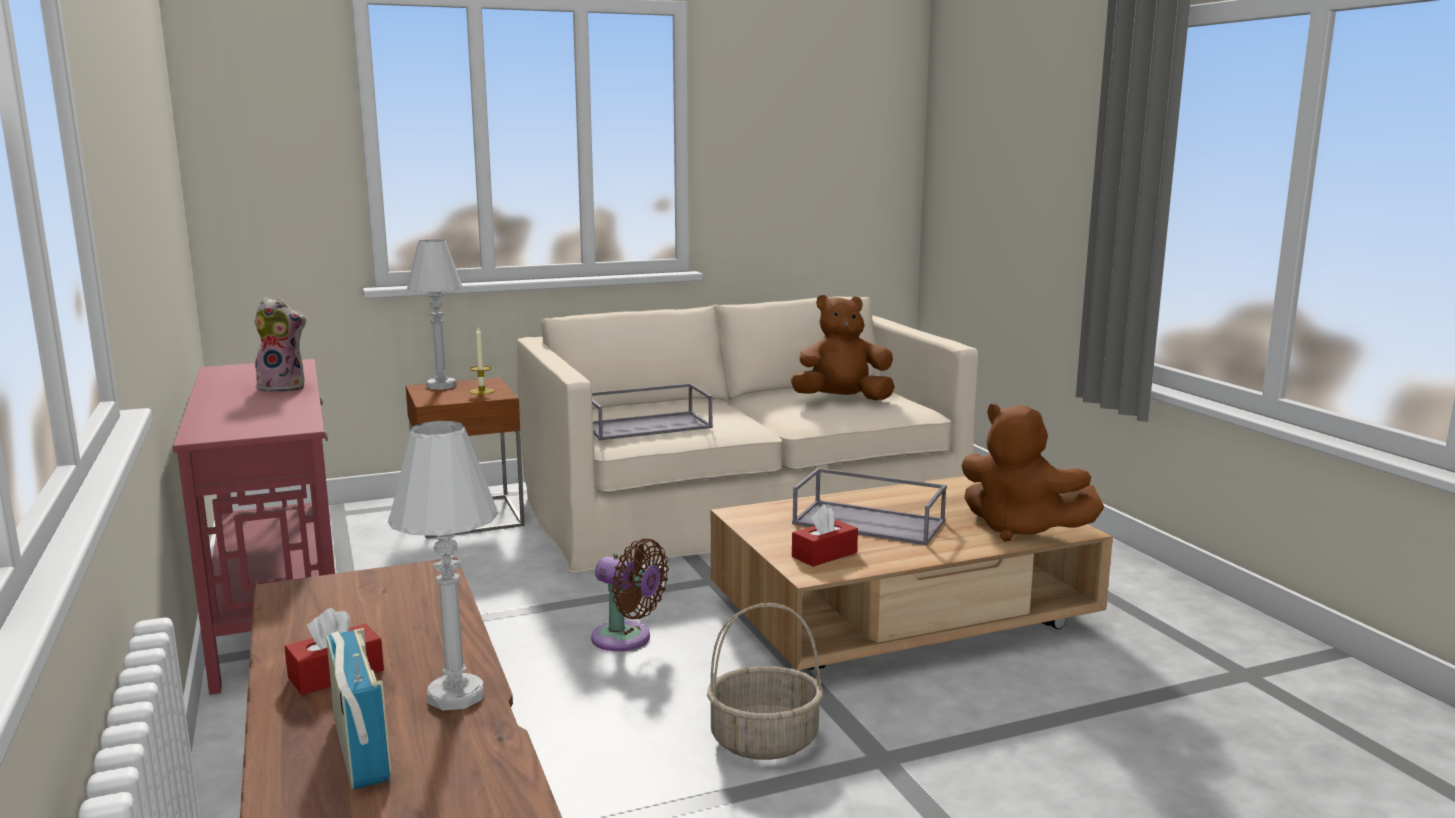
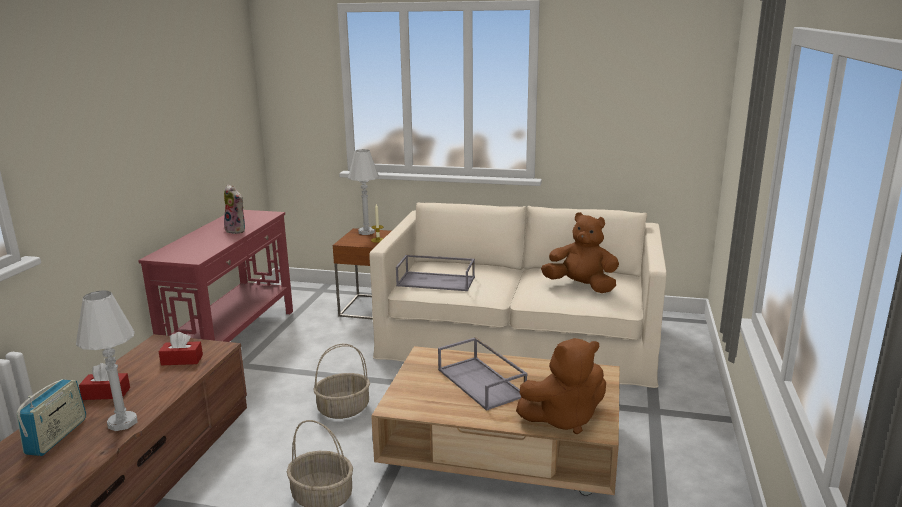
camera: 35 degrees right, 5 degrees up
(626, 639) = (344, 409): brown fan -> basket
(824, 554) = (420, 397): red tissue box -> red tissue box (182, 360)
(1020, 529) = (563, 418): brown plush toy -> brown plush toy turned 90 degrees counterclockwise

